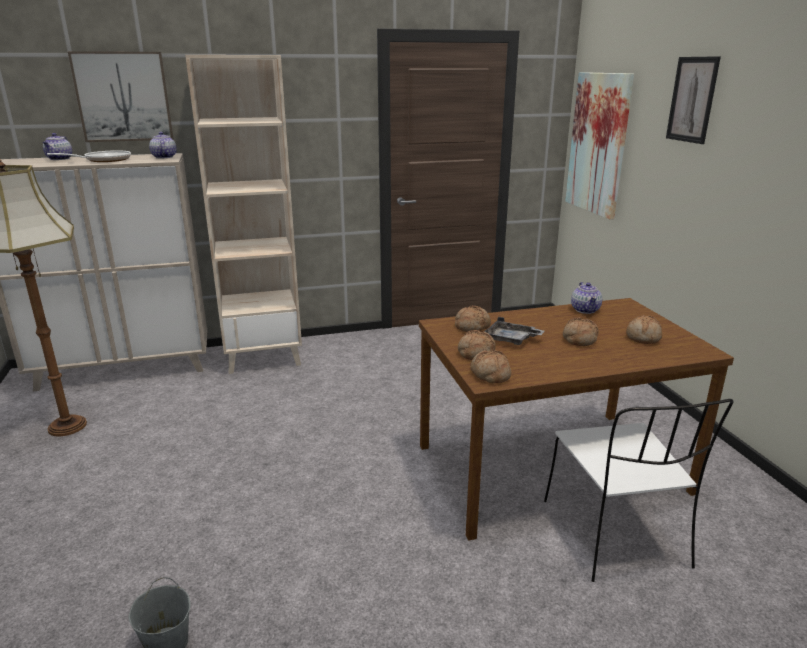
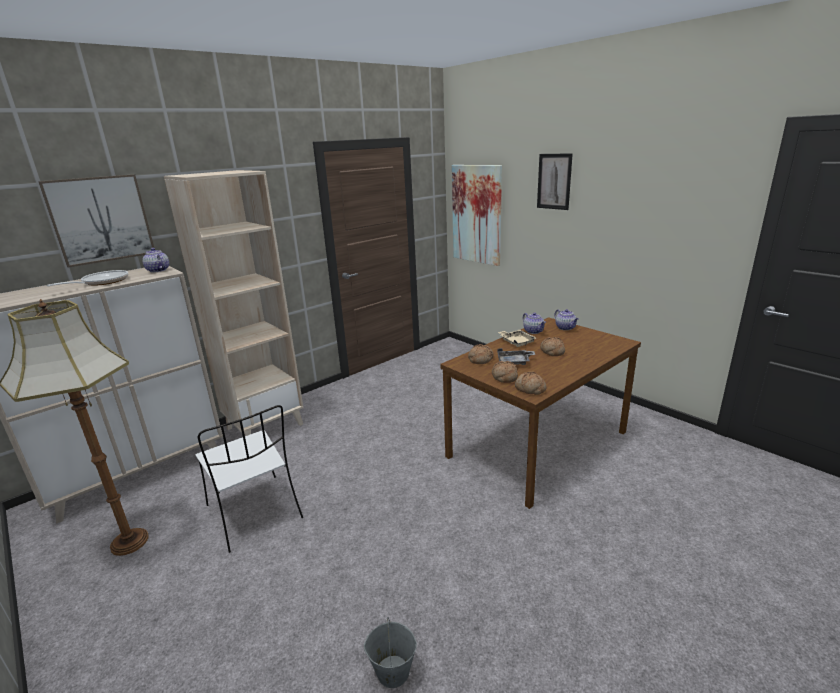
camera: 25 degrees left, 0 degrees up
(59, 159) = (47, 288): teapot -> teapot (565, 328)
(545, 317) = (516, 342): none -> beige tray
(616, 535) = (606, 472): white chair -> white chair (255, 513)
(643, 337) = (584, 341): bread -> none

